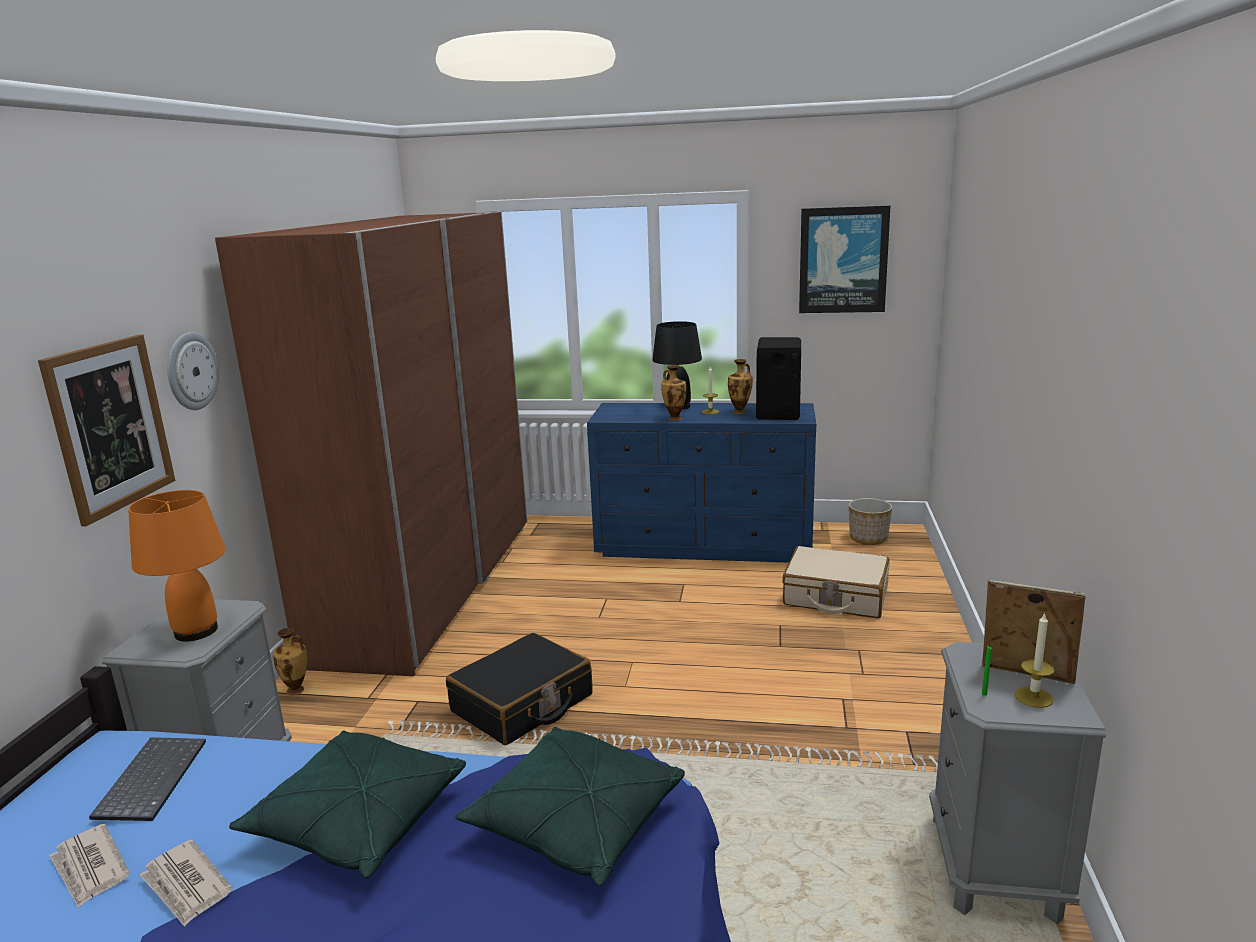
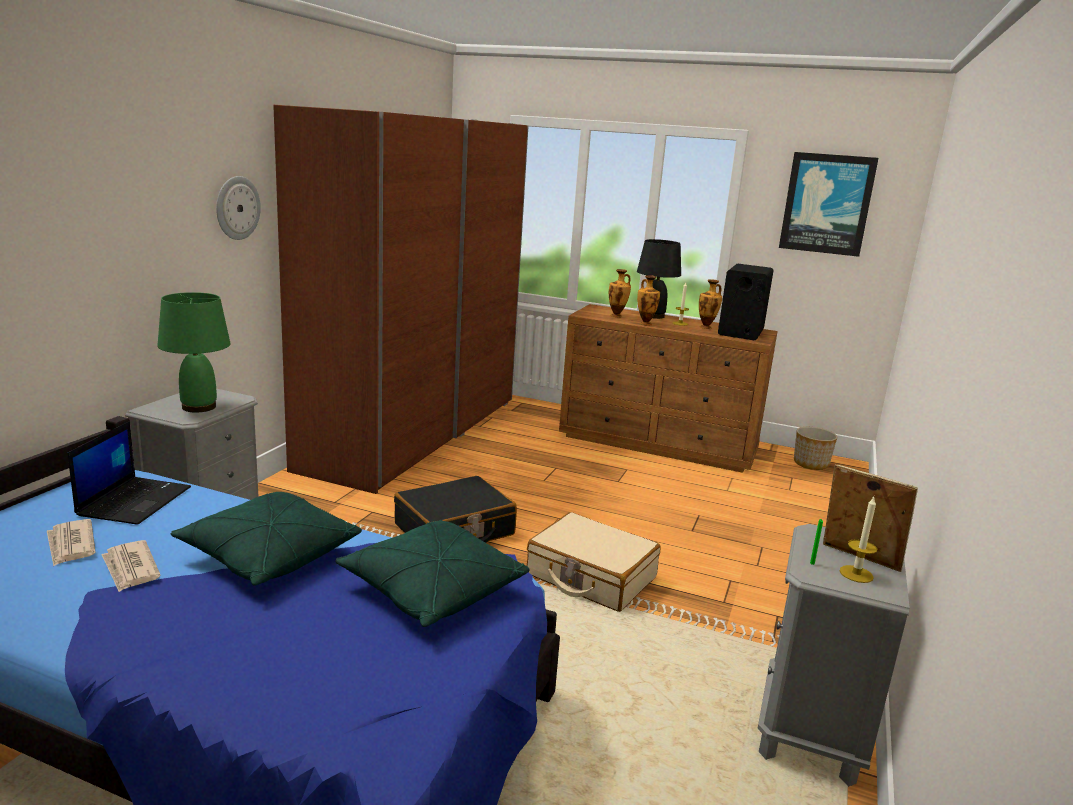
camera: 10 degrees right, 0 degrees up
(110, 426) = (163, 235): picture -> none
(150, 779) = (134, 500): keyboard -> laptop
(196, 632) = (199, 407): orange table lamp -> green table lamp
(296, 690) = (282, 486): vase -> vase (616, 316)
(705, 545) = (659, 444): blue dresser -> brown dresser
(835, 596) = (759, 503): beige suitcase -> beige suitcase (590, 576)

